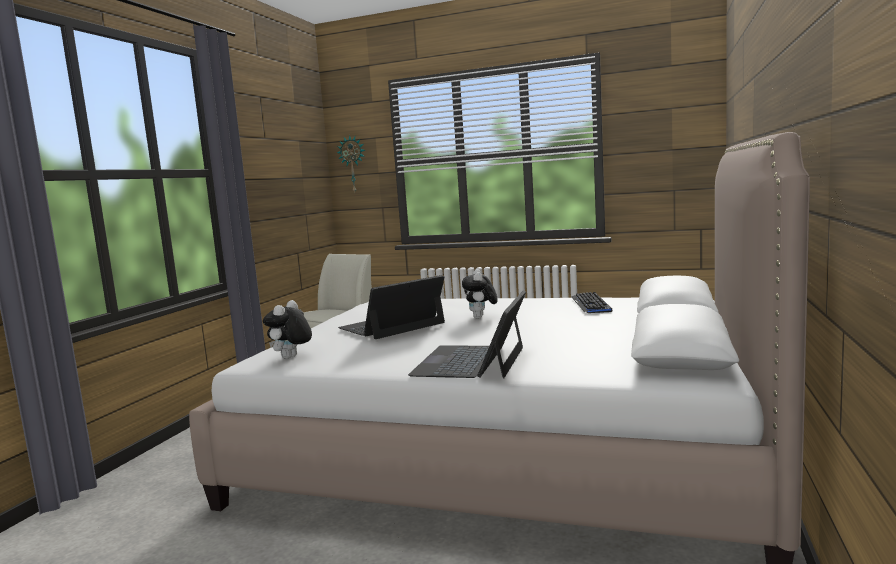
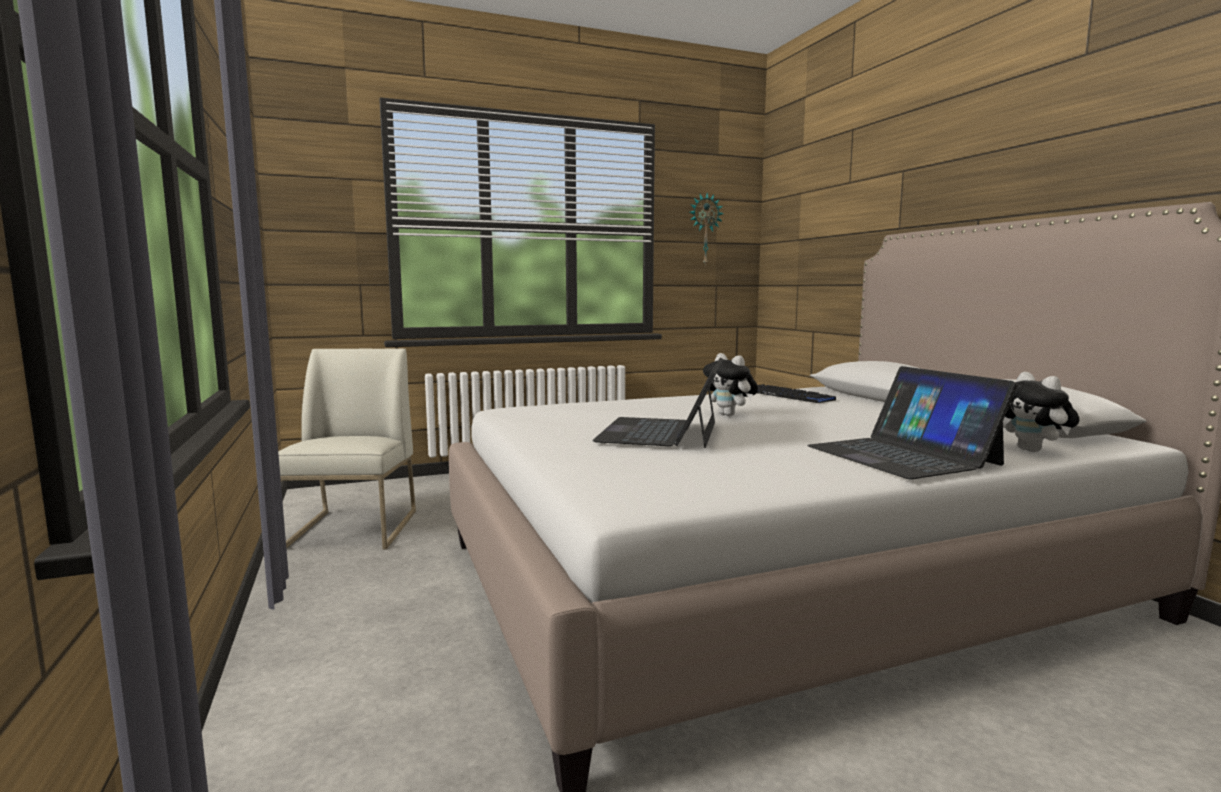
camera: 40 degrees left, 0 degrees up
(291, 358) = (663, 485): plush toy -> plush toy (1034, 451)
(353, 164) = (311, 214): wall clock -> wall clock (704, 229)

